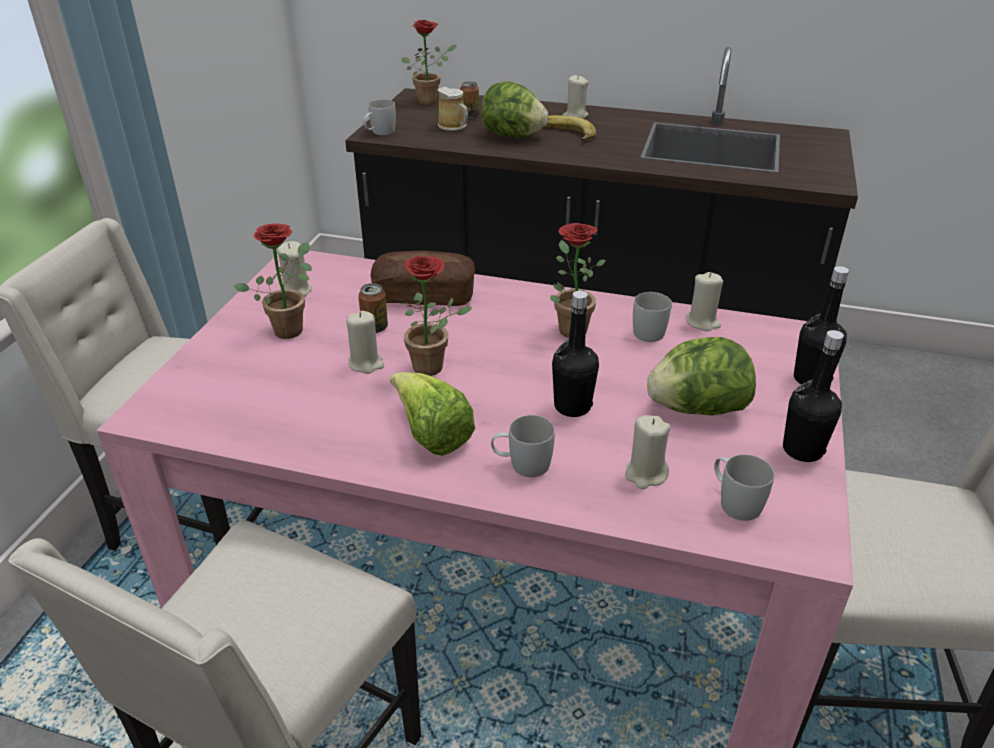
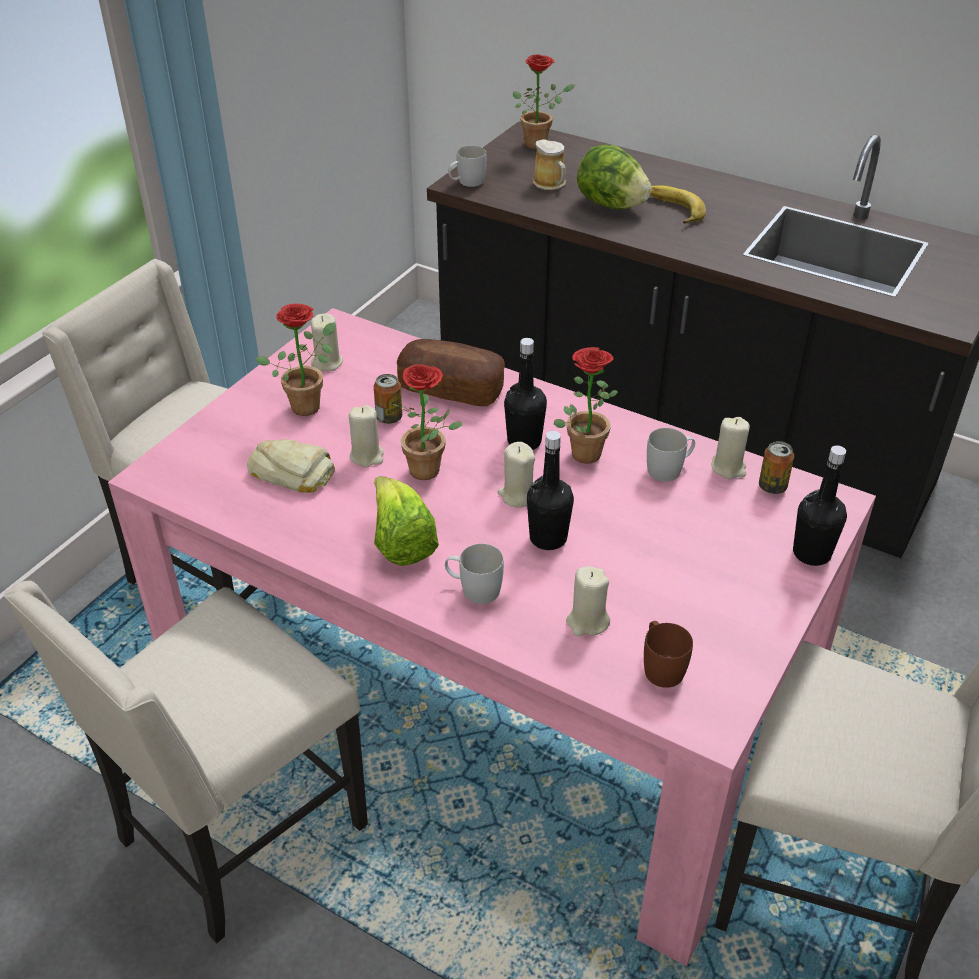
camera: 15 degrees right, 5 degrees up
(295, 389) = (292, 472): none -> bread
(470, 116) = (574, 171): can -> can (772, 487)
(575, 116) = (695, 185): beige candle -> beige candle (517, 495)
(696, 409) = (672, 564): lettuce -> none
(734, 501) = (660, 666): white mug -> brown mug
(802, 450) = (758, 628): black bottle -> black bottle (524, 441)

